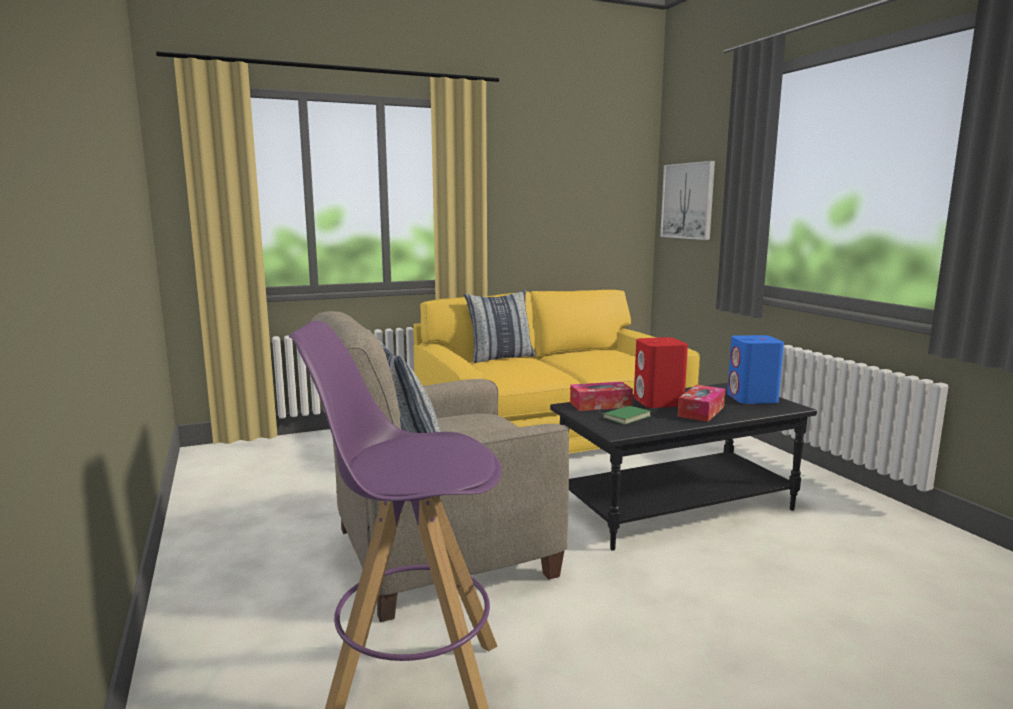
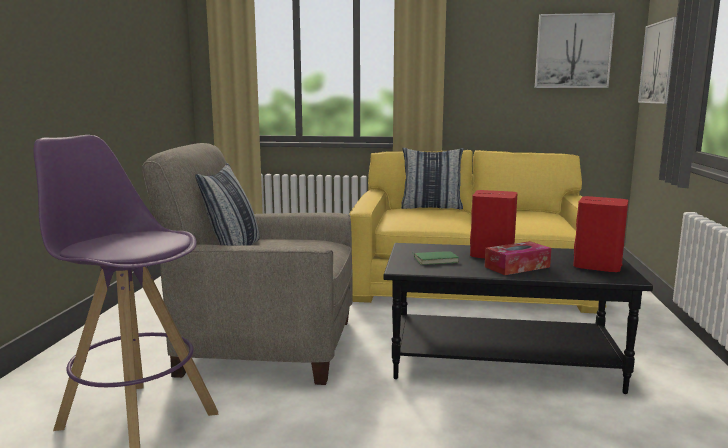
camera: 30 degrees right, 0 degrees up
(600, 405) = (434, 248): tissue box -> none
(601, 186) = (573, 51): none -> picture
(752, 399) = (597, 265): blue speaker -> red speaker

